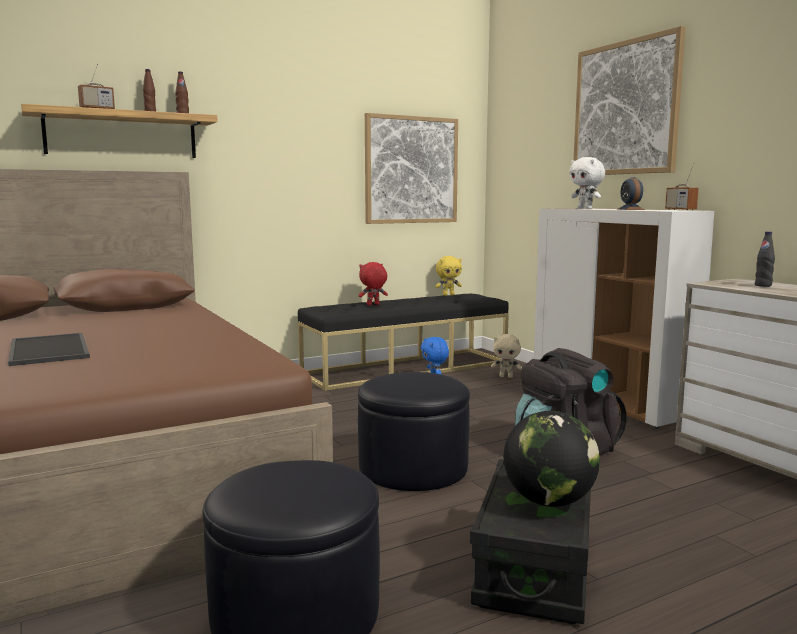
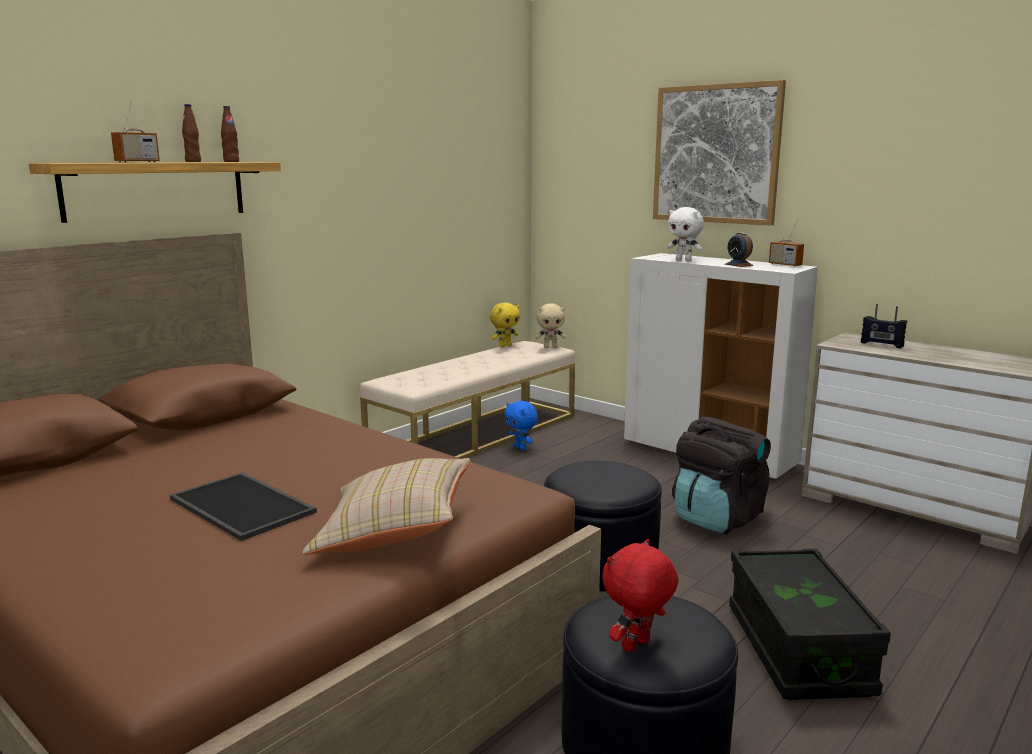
camera: 20 degrees left, 5 degrees up
(119, 373) = (394, 532): none -> beige pillow
(373, 305) = (442, 369): red plush toy -> red plush toy (637, 646)
(406, 368) = (476, 435): black bench -> beige bench
(411, 170) = (464, 208): picture -> none
(506, 376) = (588, 434): beige plush toy -> beige plush toy (550, 347)
(549, 501) = (816, 590): globe -> none
(763, 285) = (881, 344): black bottle -> radio

